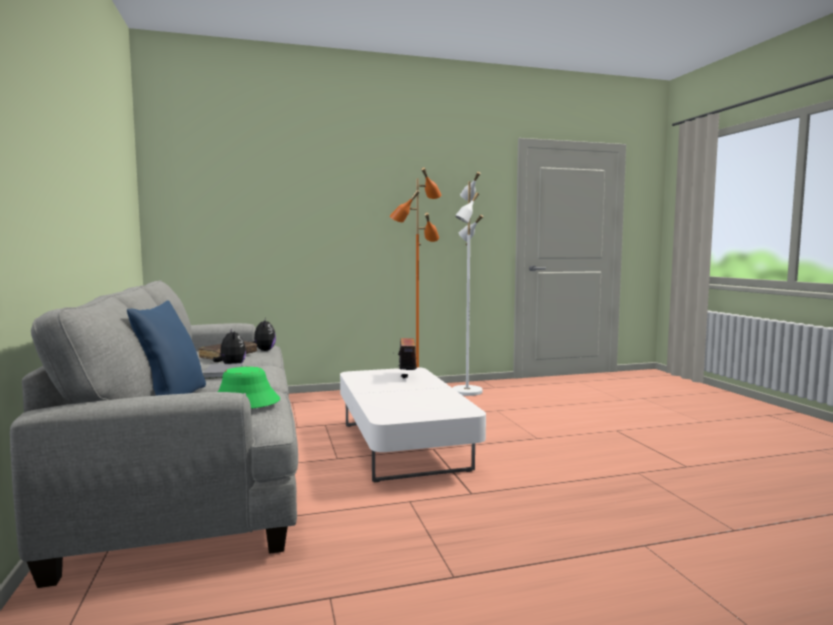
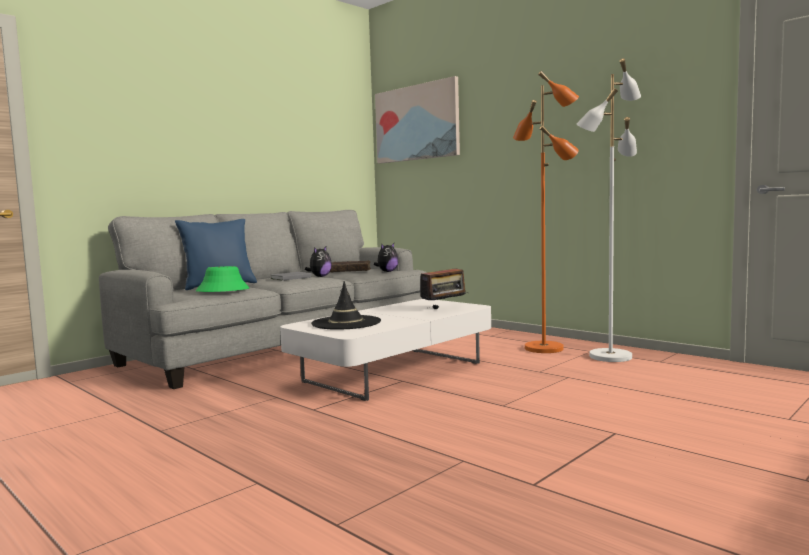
camera: 60 degrees right, 0 degrees up
(219, 182) = (417, 123): none -> picture
(412, 405) = (346, 323): none -> black hat

